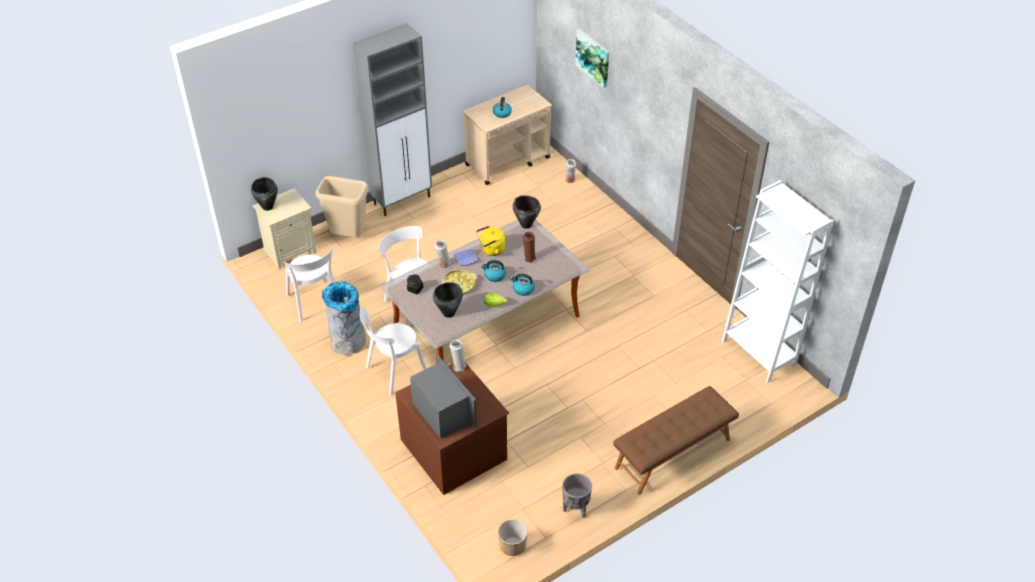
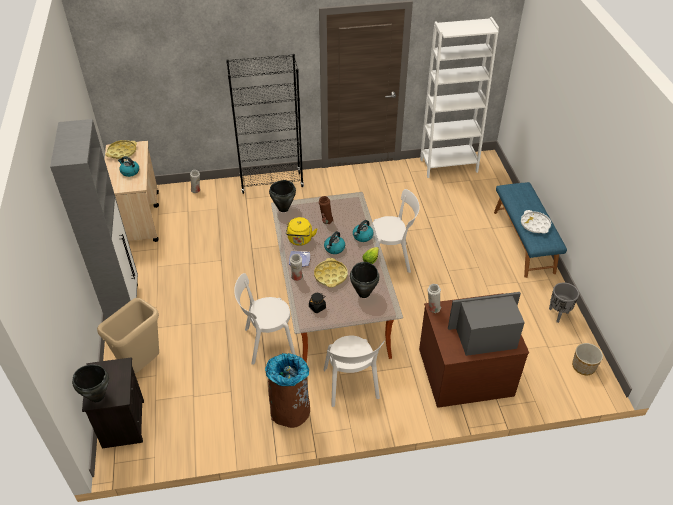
camera: 65 degrees left, 0 degrees up
(290, 250) = (122, 423): beige nightstand -> black nightstand
(314, 303) = (217, 424): white chair -> white chair (391, 258)
(347, 342) = (290, 411): grey trash can -> brown trash can
(524, 97) = (122, 152): none -> yellow tray
(593, 57) = (181, 63): picture -> none
(619, 225) = (272, 183): none -> black bookcase
(659, 431) = (535, 224): none -> white tray
(673, 454) = (524, 241): brown bench -> blue bench

